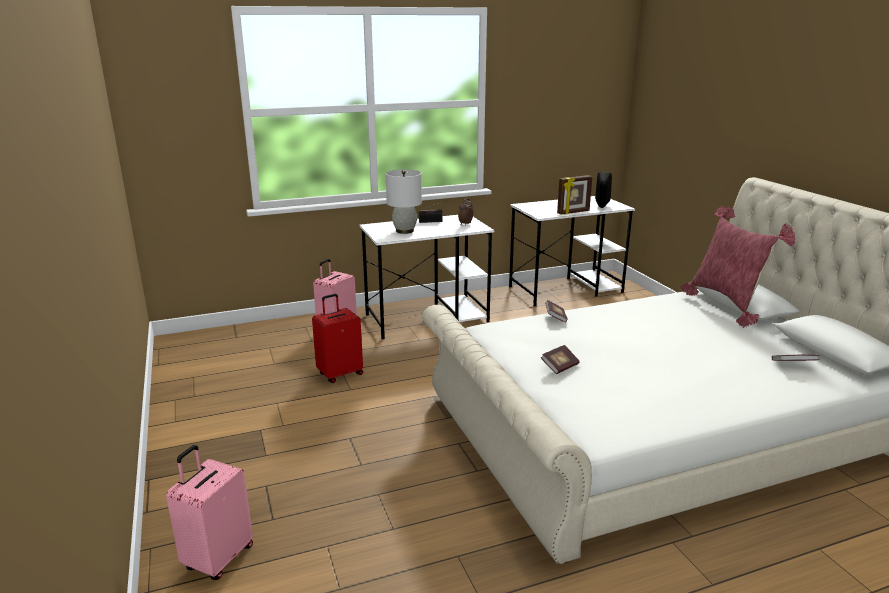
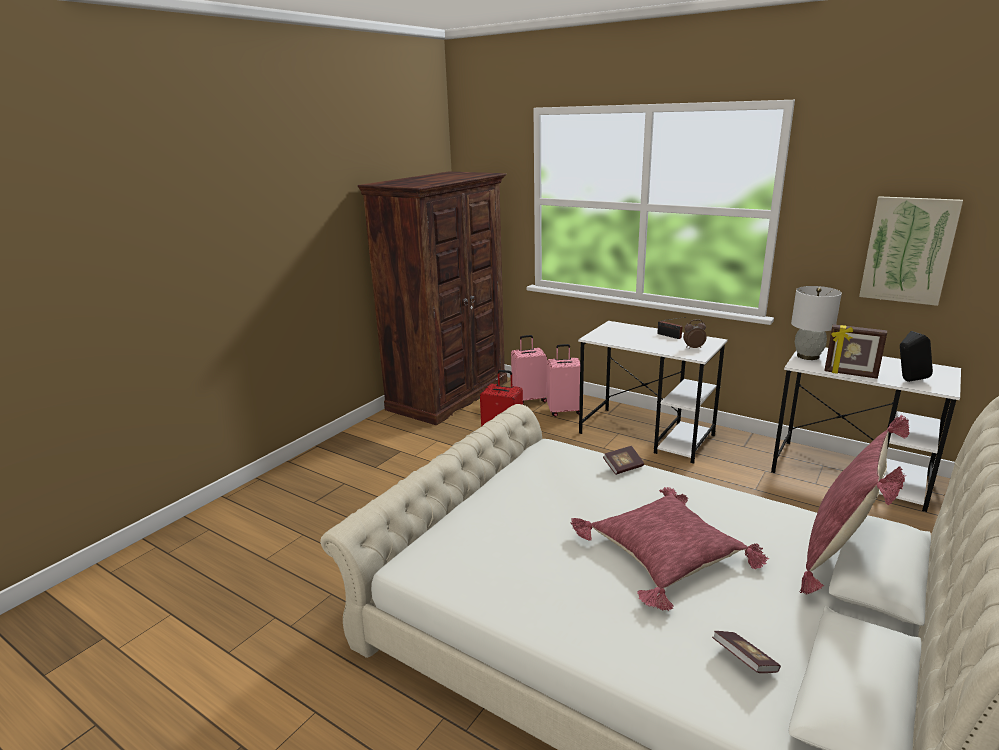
camera: 55 degrees right, 0 degrees up
(199, 364) = (449, 395): none -> brown wardrobe
(218, 558) = (265, 503): pink suitcase -> pink suitcase (529, 399)
(404, 231) = (625, 336): white table lamp -> white table lamp (807, 356)
(559, 367) = (520, 502): book -> none
(567, 119) = (908, 250): none -> picture
(670, 344) = (664, 549): none -> red pillow

